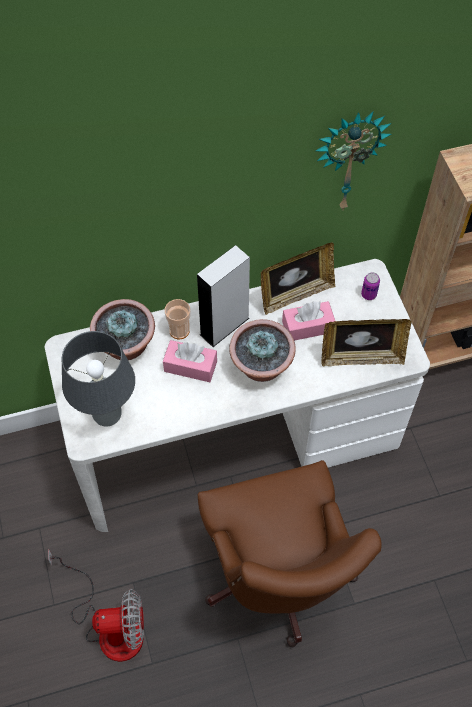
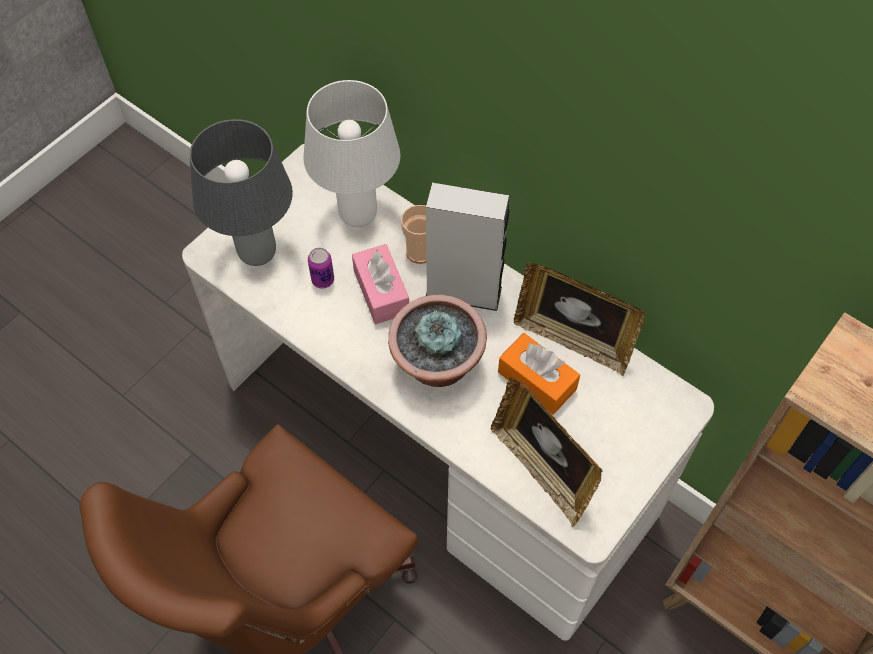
camera: 55 degrees right, 0 degrees up
(110, 626) = (130, 463): fan -> none
(126, 347) = (357, 216): potted plant -> white table lamp
(307, 327) = (537, 380): pink tissue box -> orange tissue box
(347, 160) = (712, 212): wall clock -> none
(368, 294) = (646, 422): can -> can (323, 280)

